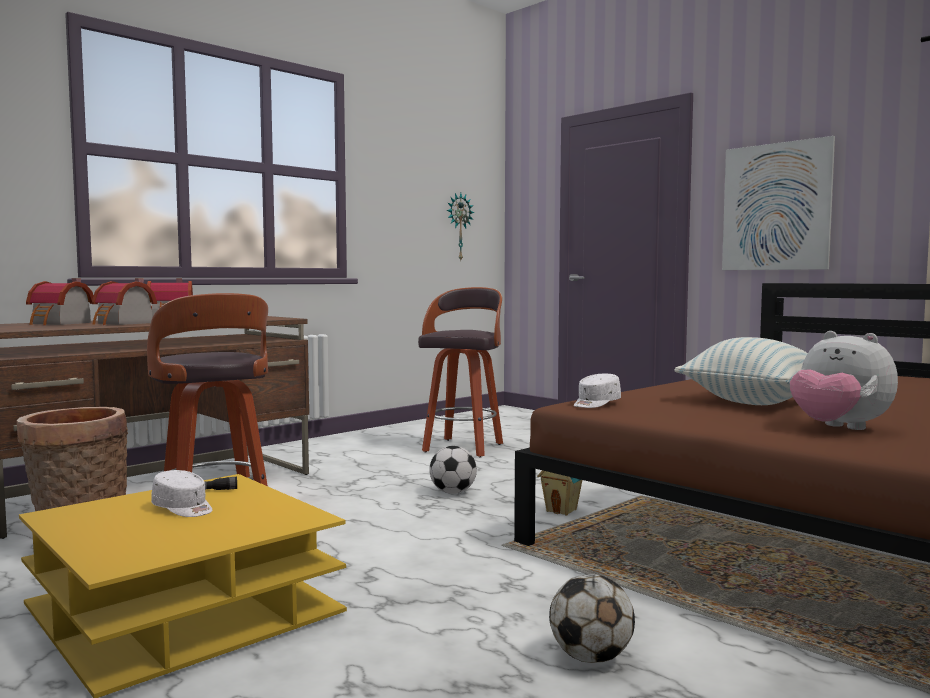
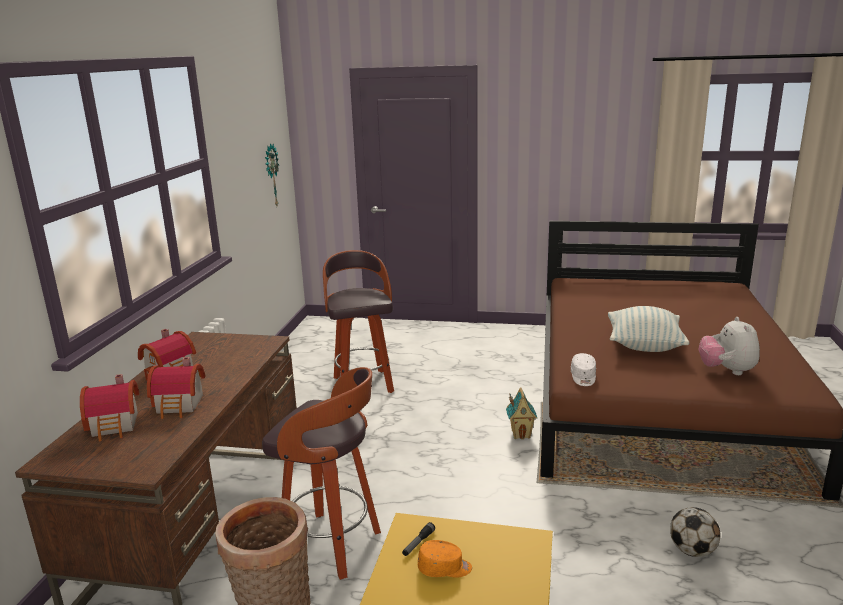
camera: 35 degrees left, 15 degrees up
(183, 508) = (444, 568): white cap -> orange cap
(453, 492) = (433, 441): football -> none
(776, 207) = (546, 161): picture -> none
(838, 428) = (726, 371): plush toy -> plush toy turned 75 degrees clockwise

